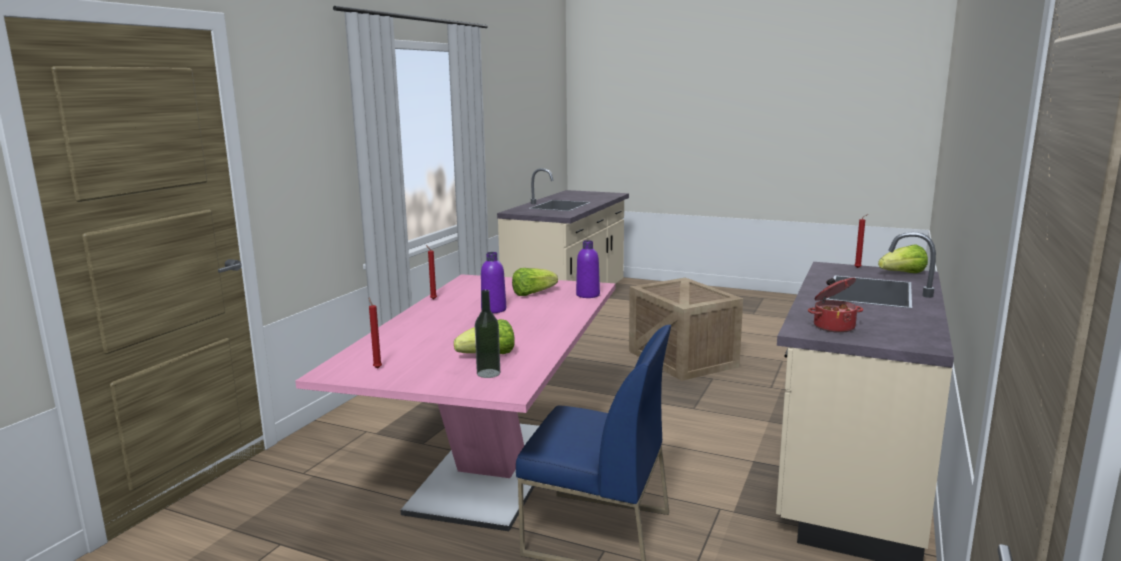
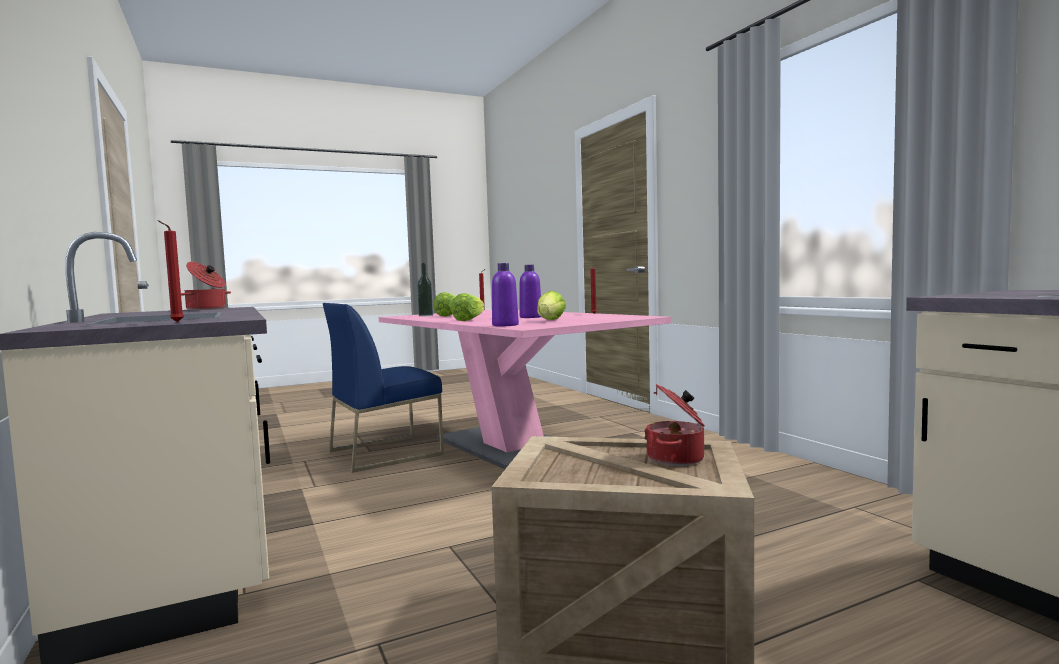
camera: 130 degrees right, 10 degrees down
(662, 290) = (677, 458): none -> cooking pot
(903, 274) = (88, 326): lettuce -> lettuce (469, 320)

